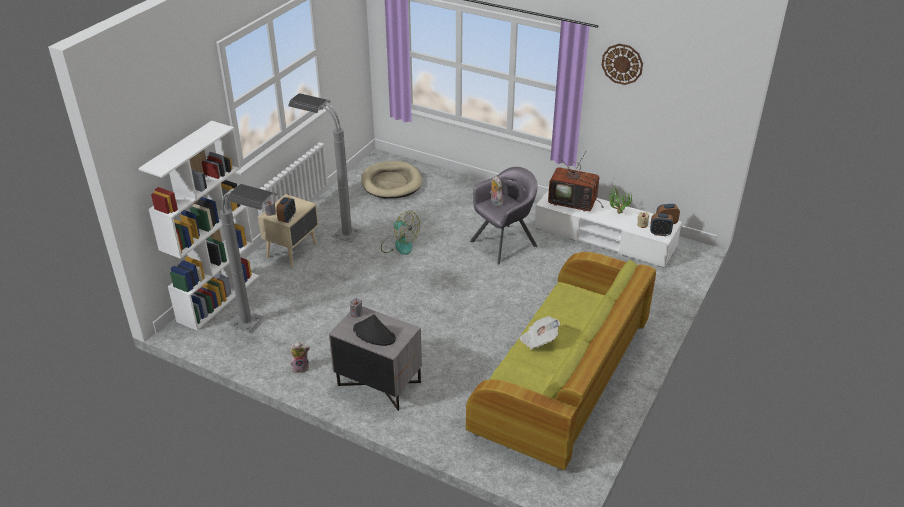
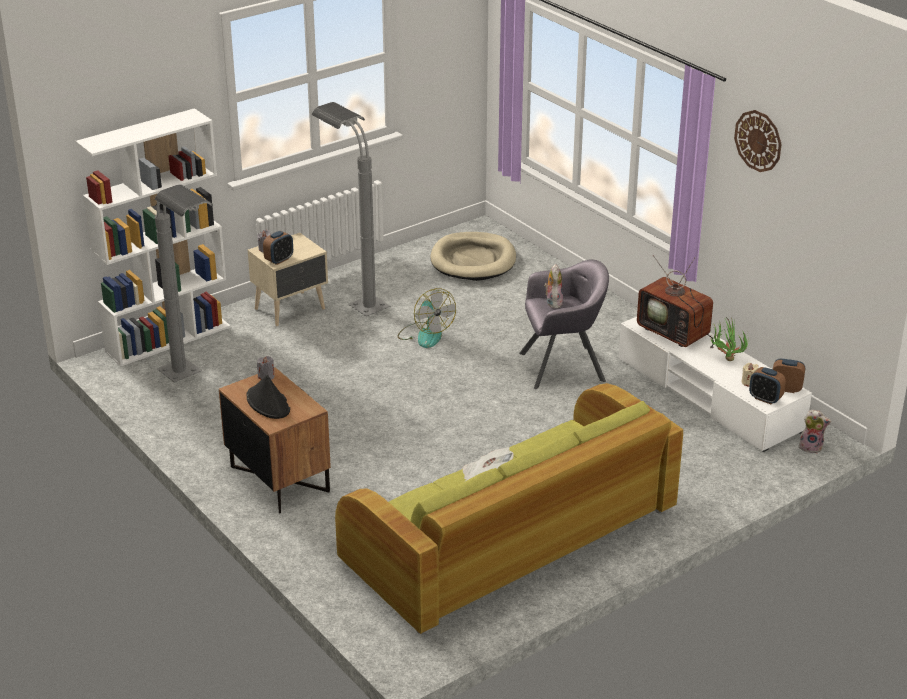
camera: 25 degrees right, 5 degrees down
(301, 367) = (204, 436): plush toy -> plush toy (811, 447)
(378, 384) = (278, 479): grey nightstand -> brown nightstand

